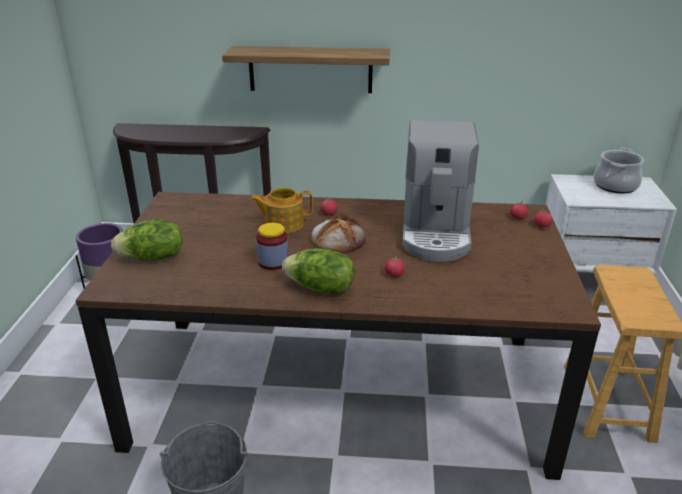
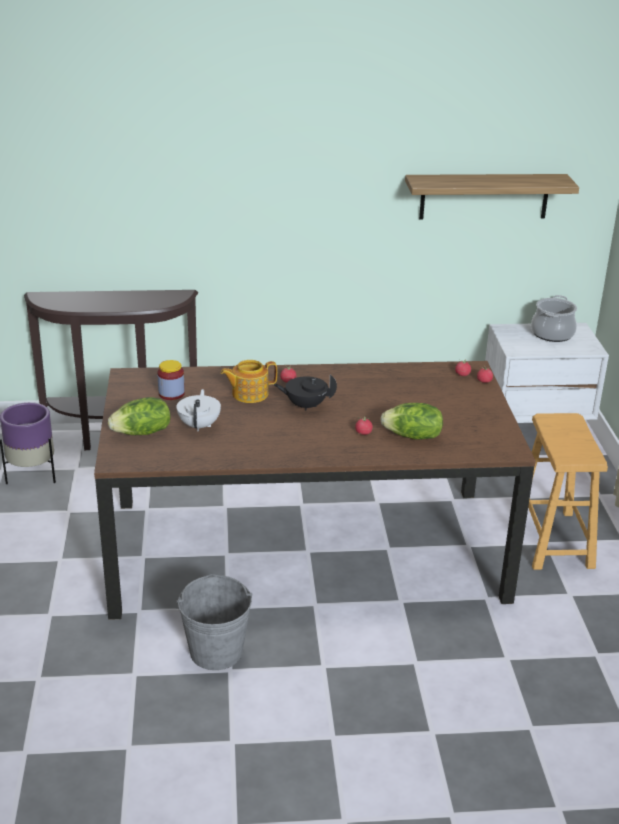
camera: 10 degrees left, 0 degrees up
(217, 254) = (199, 425): none -> white teapot
(273, 262) = (254, 429): jar -> jar (171, 394)
(310, 69) = (240, 229): shelf -> shelf (484, 196)
(320, 289) = (303, 449): lettuce -> lettuce (413, 436)
(338, 240) = (305, 405): bread -> black teapot
(435, 233) = (391, 393): coffee machine -> none

